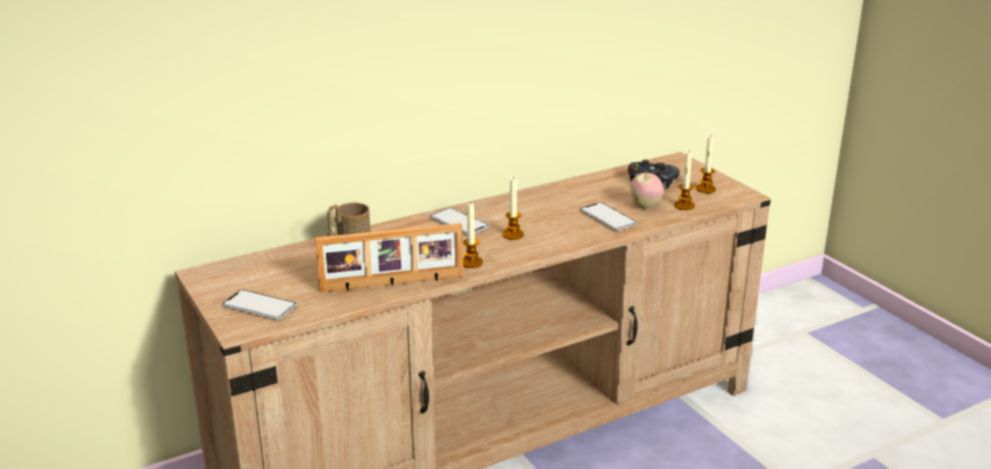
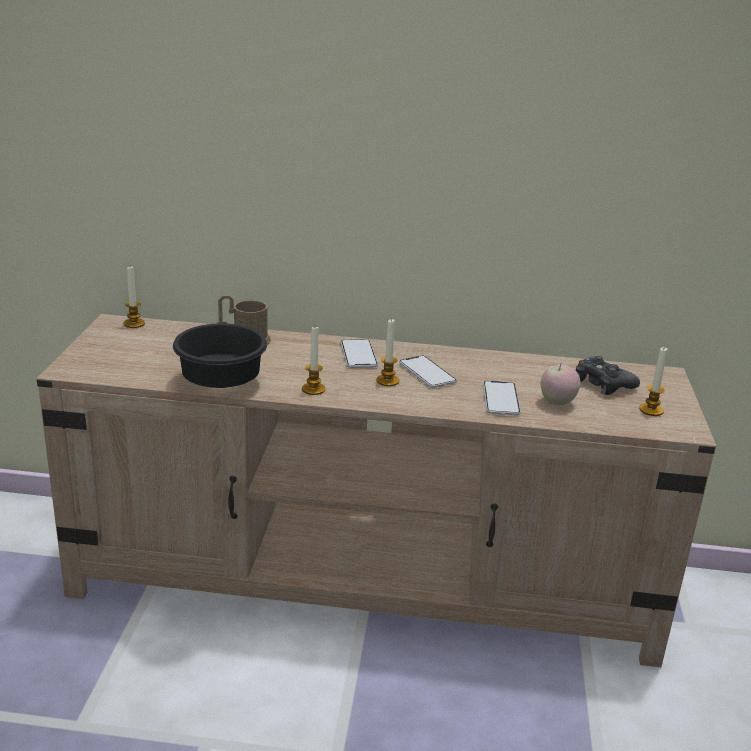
camera: 35 degrees right, 0 degrees up
(259, 306) = (107, 359): phone -> phone (427, 373)
(392, 284) = (223, 381): picture frame -> black bowl
(684, 206) = (600, 417): candle -> candle (134, 324)

